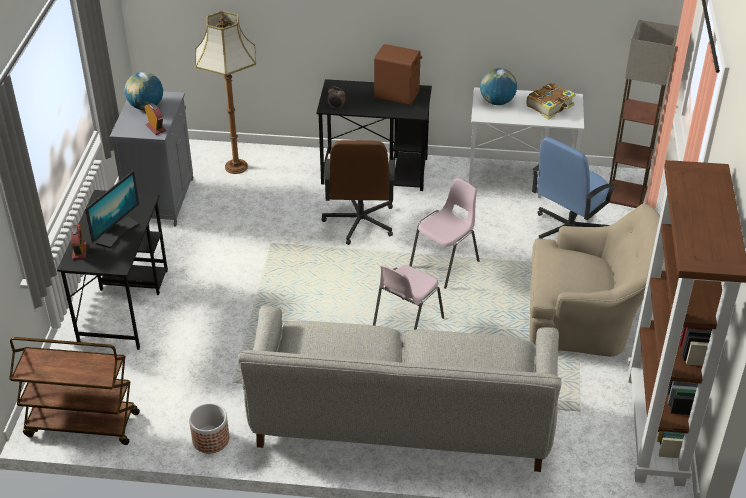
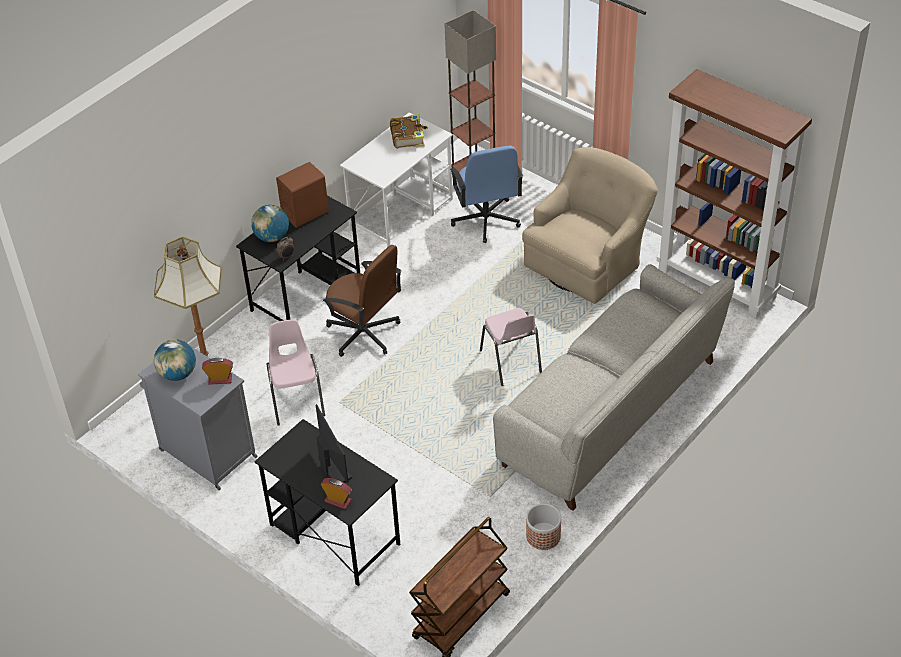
camera: 55 degrees left, 5 degrees up
(446, 264) = (462, 307): pink chair -> pink chair (297, 400)
(497, 102) = (373, 162): globe -> globe (272, 237)

